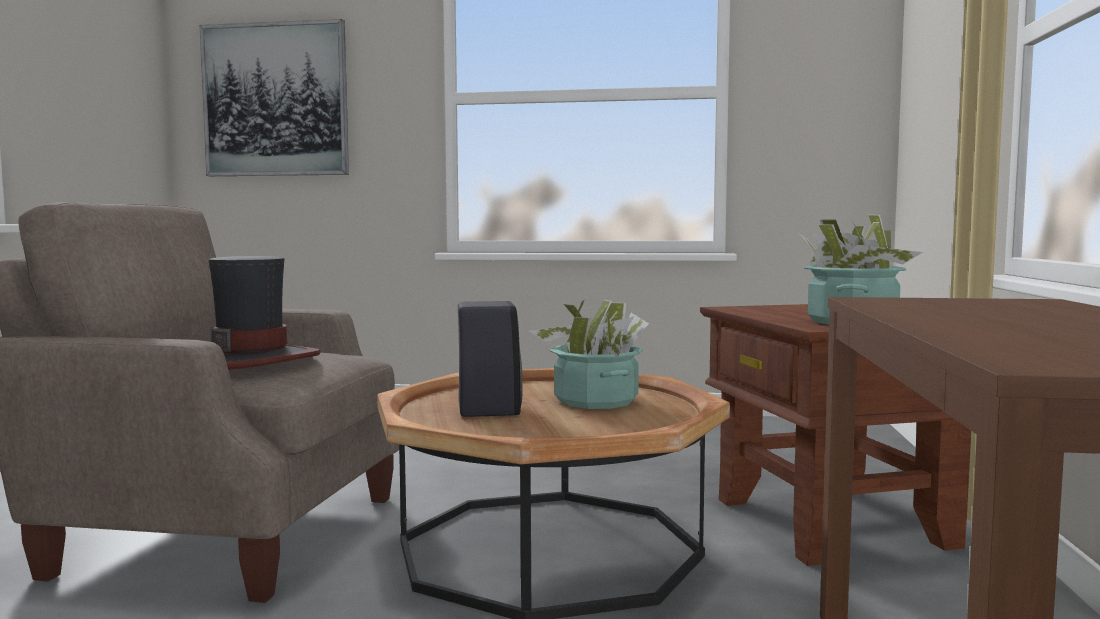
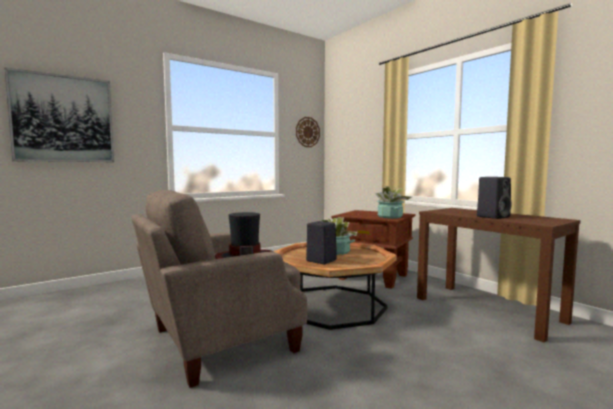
camera: 45 degrees left, 0 degrees up
(832, 76) = (307, 132): none -> wall clock
(991, 326) = (493, 217): none -> black speaker

